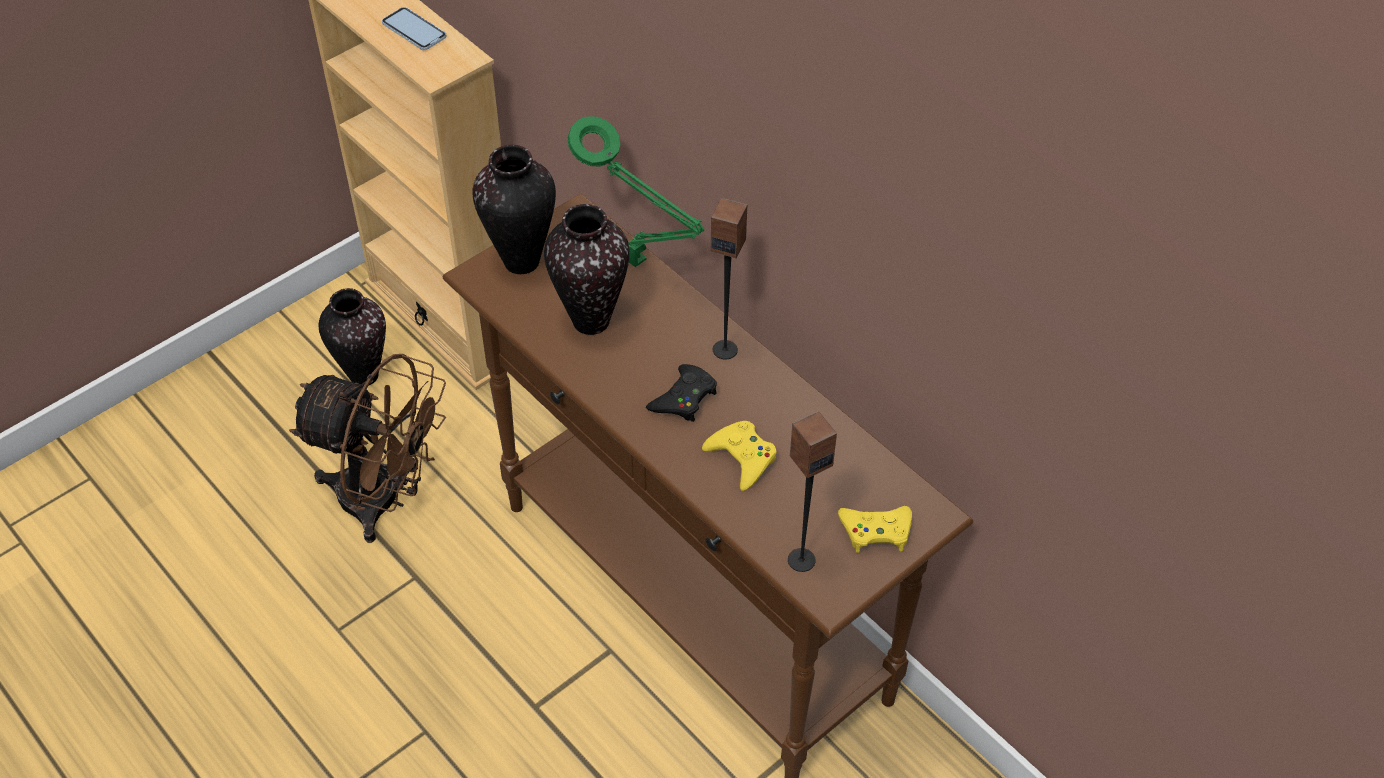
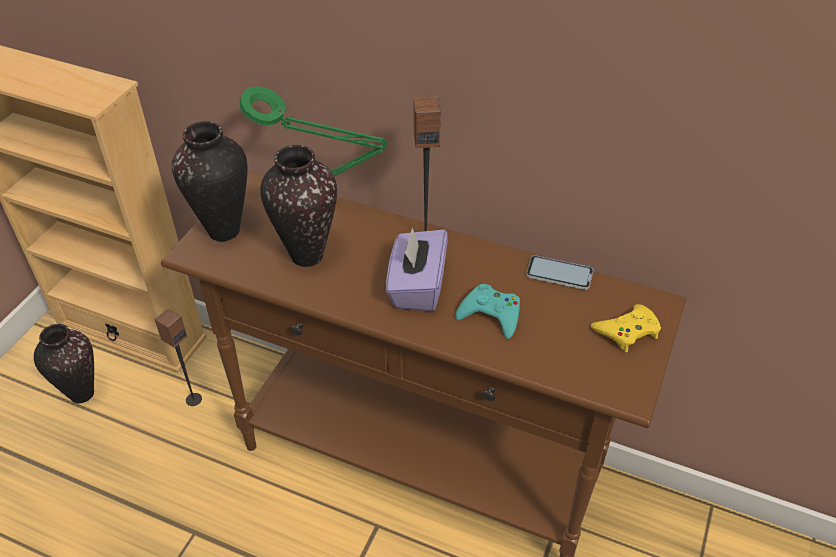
camera: 25 degrees left, 5 degrees down
(385, 500) = (142, 482): brown fan -> none
(414, 30) = (57, 78): phone -> phone (559, 274)
(684, 398) = (417, 287): black game controller -> purple tissue box
(742, 458) = (491, 315): yellow game controller -> turquoise game controller
(801, 559) = (588, 374): speaker -> speaker (193, 399)

